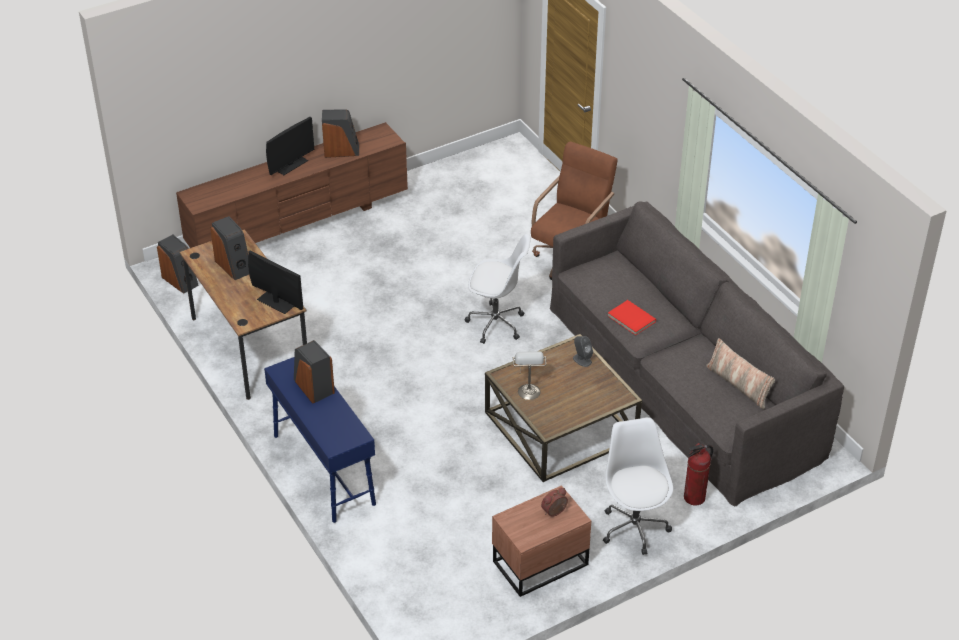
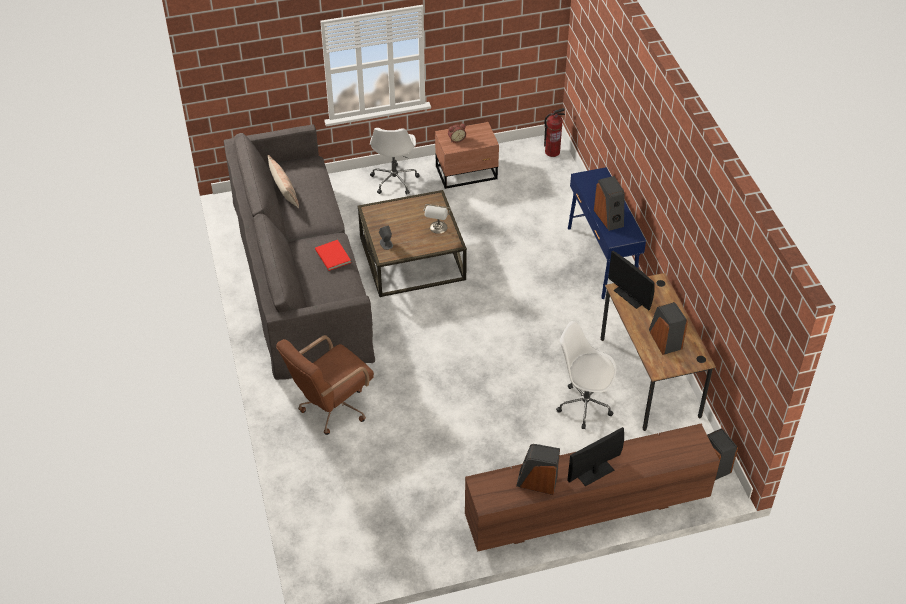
camera: 165 degrees left, 5 degrees up
(497, 324) = (427, 354): white office chair -> white office chair (583, 405)
(694, 497) = (343, 192): fire extinguisher -> fire extinguisher (552, 152)

